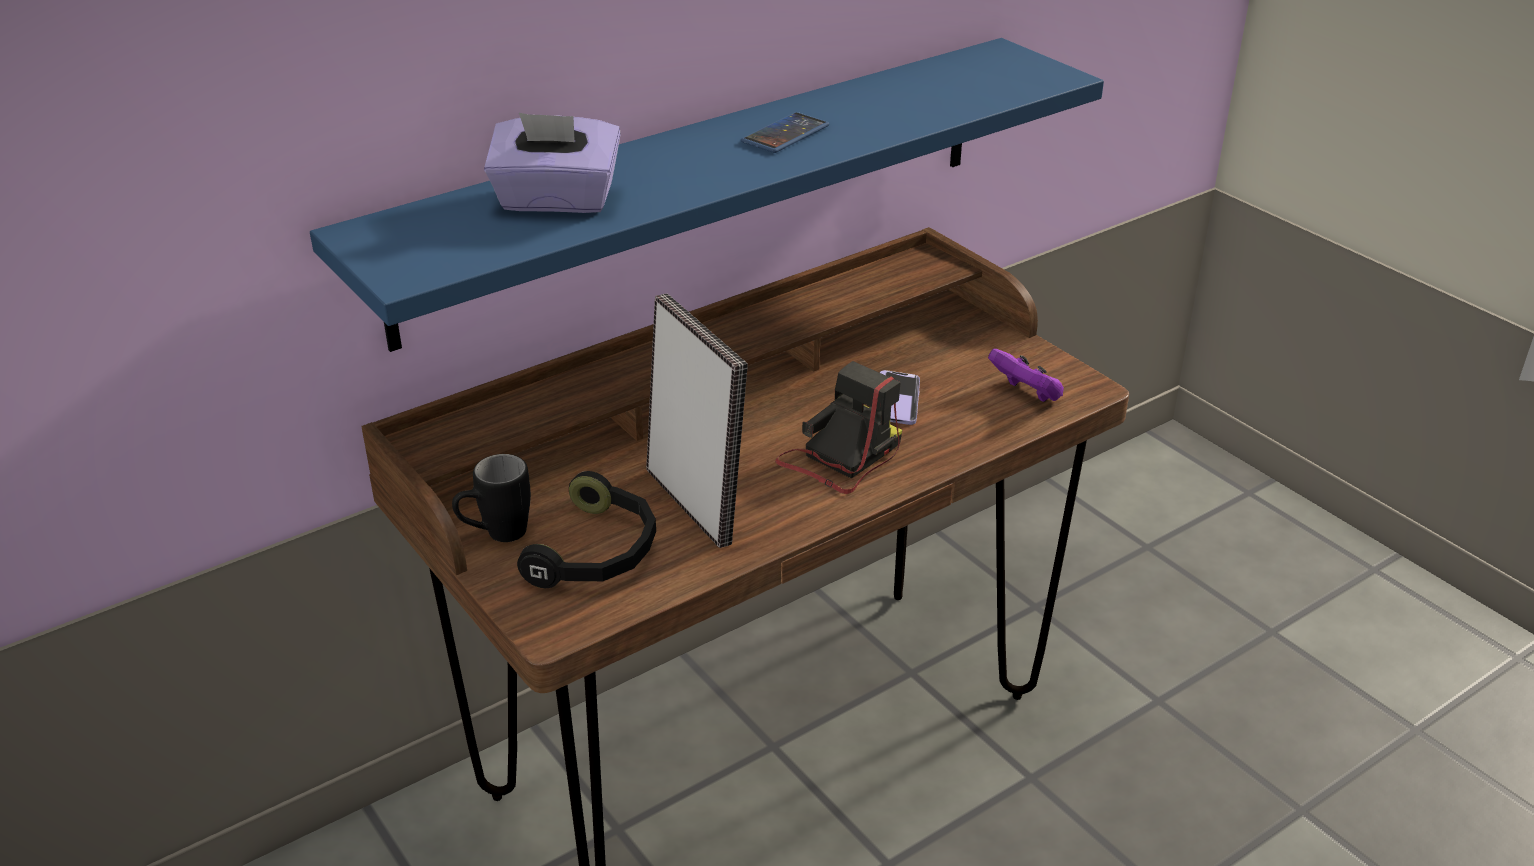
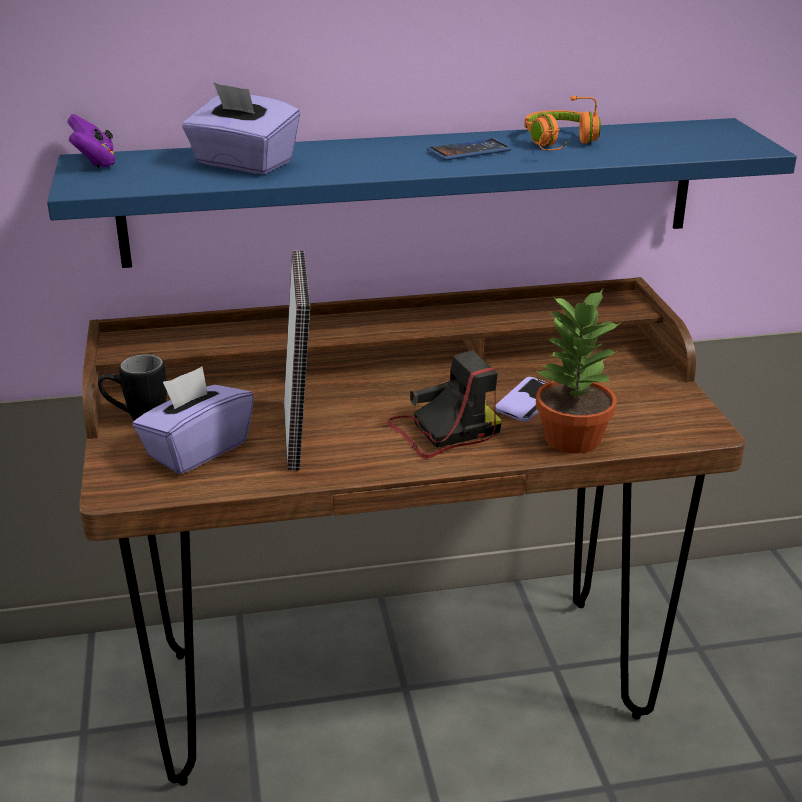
camera: 25 degrees right, 5 degrees down
(598, 552) = (197, 449): black headphones -> purple tissue box
(868, 106) = (559, 143): none -> orange headphones
(971, 431) = (570, 439): none -> potted plant
(1026, 394) = (645, 422): purple game controller -> purple game controller (94, 162)

